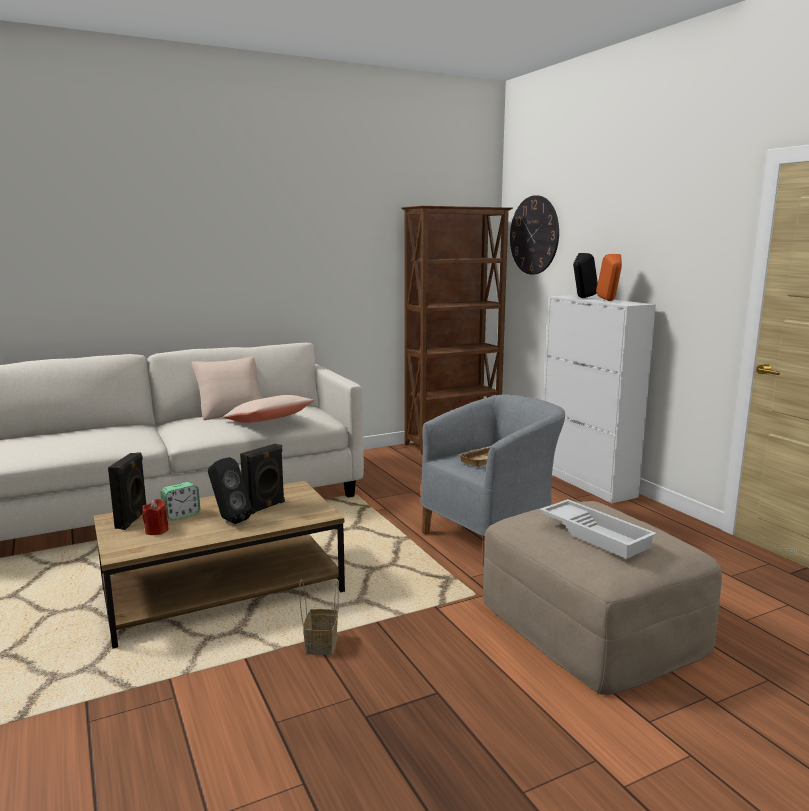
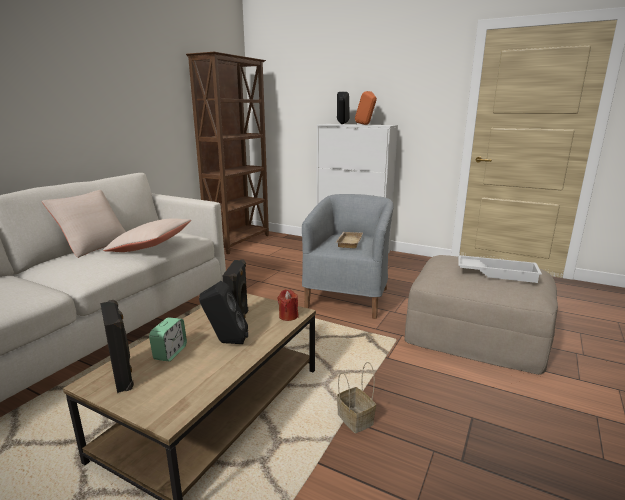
camera: 35 degrees left, 5 degrees up
(156, 530) = (170, 377): red candle -> red candle (288, 316)
(534, 235) = (281, 82): wall clock -> none

